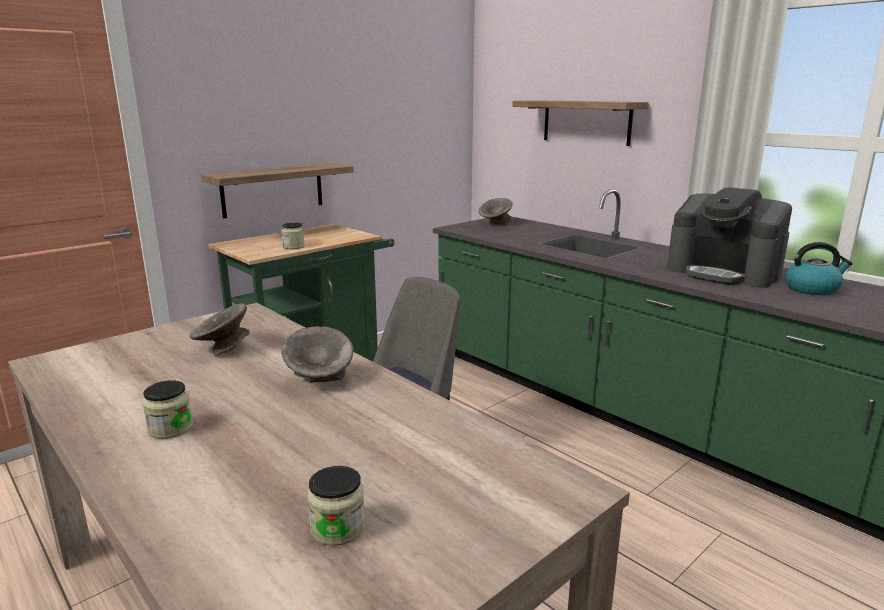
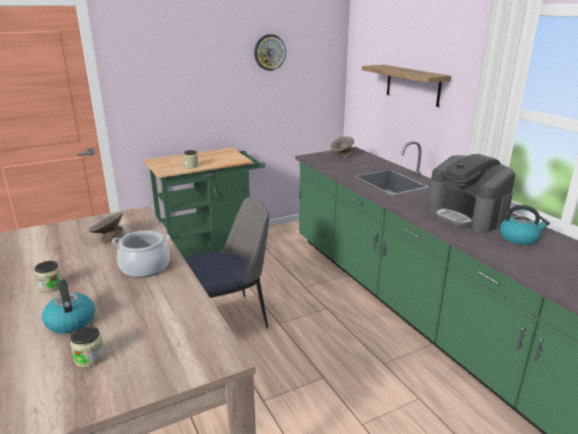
camera: 15 degrees right, 5 degrees up
(251, 475) = (70, 321): none -> kettle
(273, 189) = (188, 124): shelf -> none
(321, 381) = (145, 267): grey bowl -> cooking pot
(380, 85) = (269, 52): none -> wall clock

